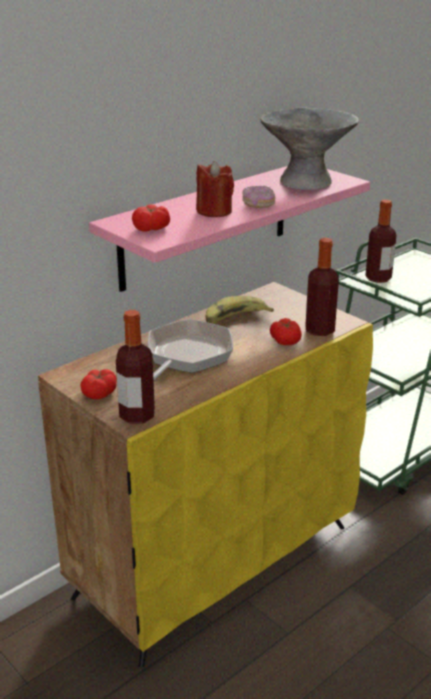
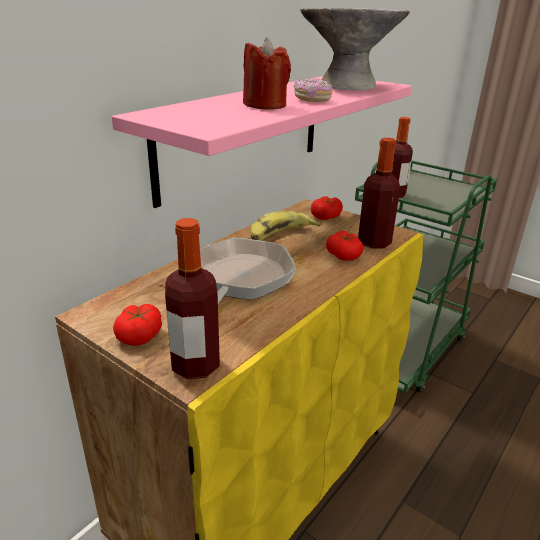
camera: 10 degrees left, 0 degrees up
(151, 228) = (195, 119): tomato -> tomato (326, 216)

